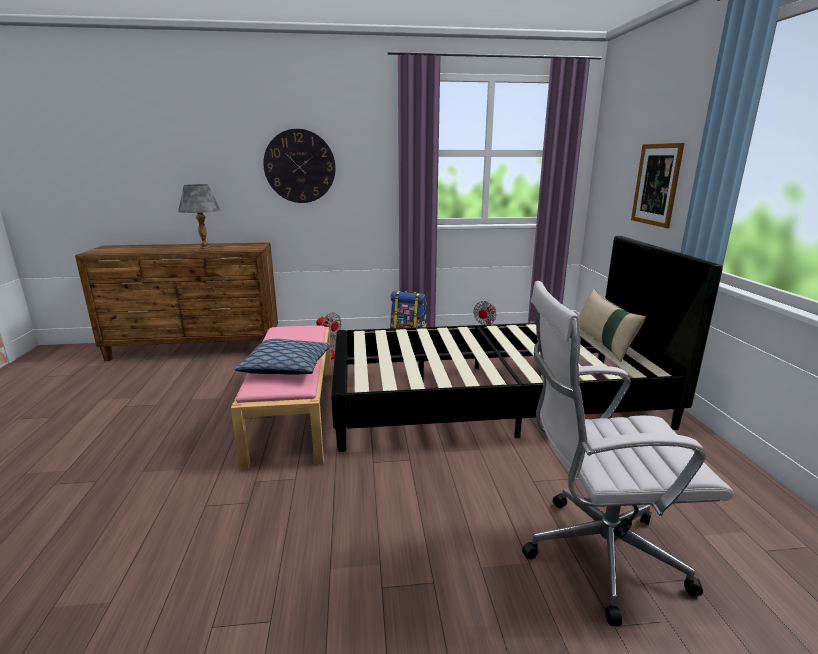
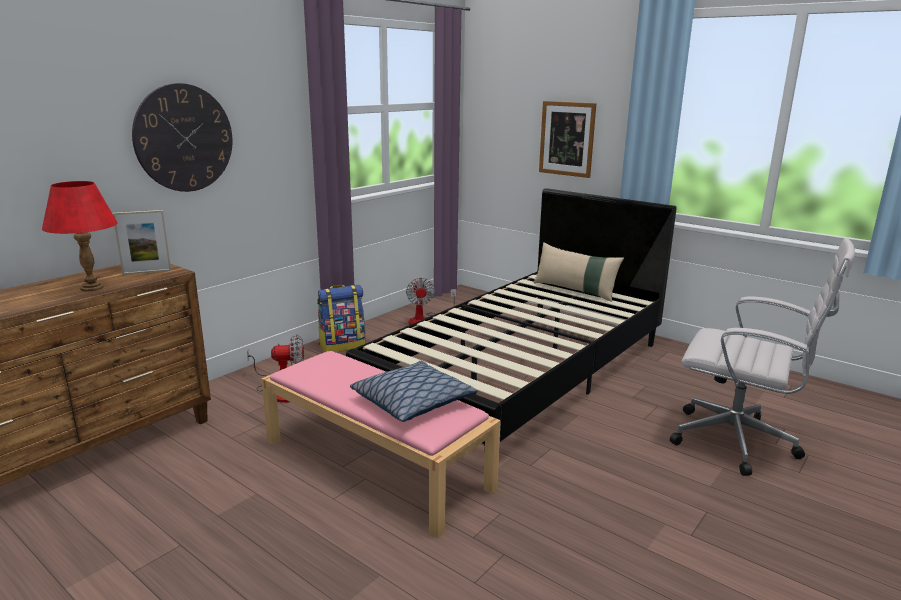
camera: 45 degrees left, 0 degrees up
(205, 249) = (92, 287): grey table lamp -> red table lamp
(244, 247) = (147, 272): none -> picture frame
(595, 555) = (739, 443): white office chair -> white office chair turned 105 degrees counterclockwise

